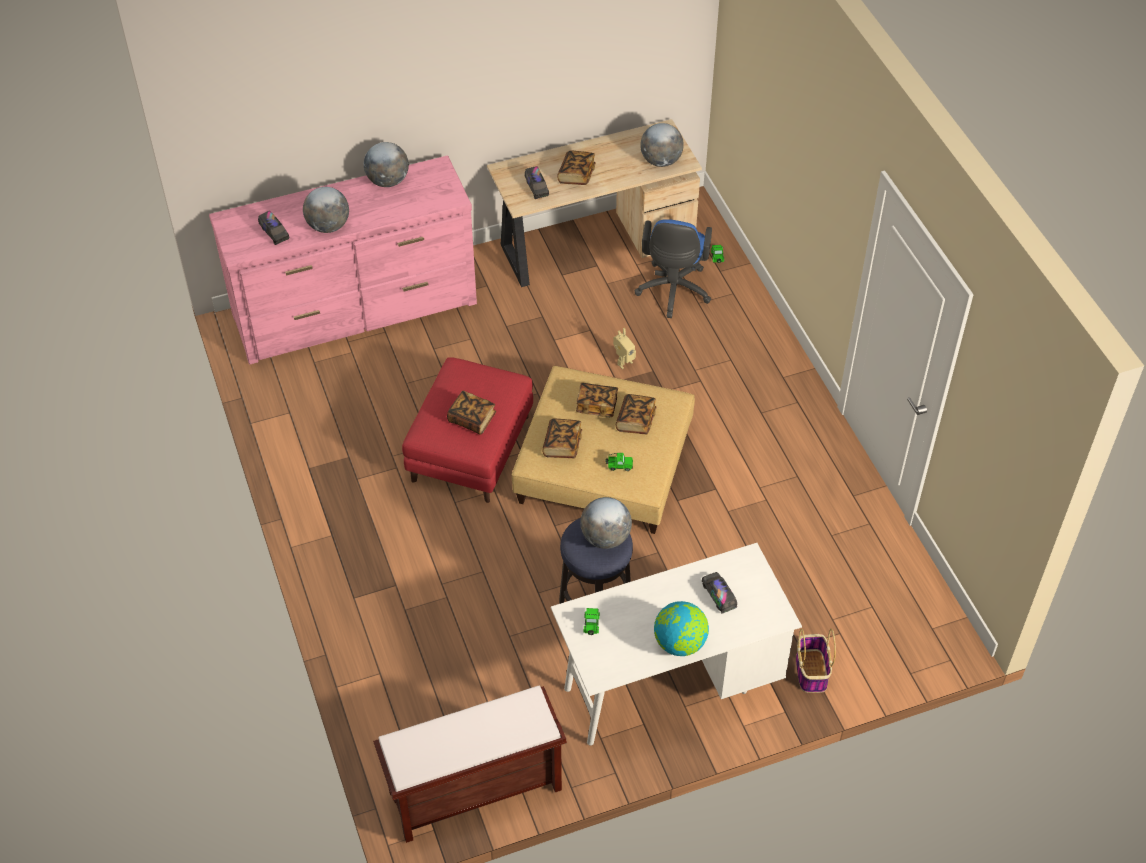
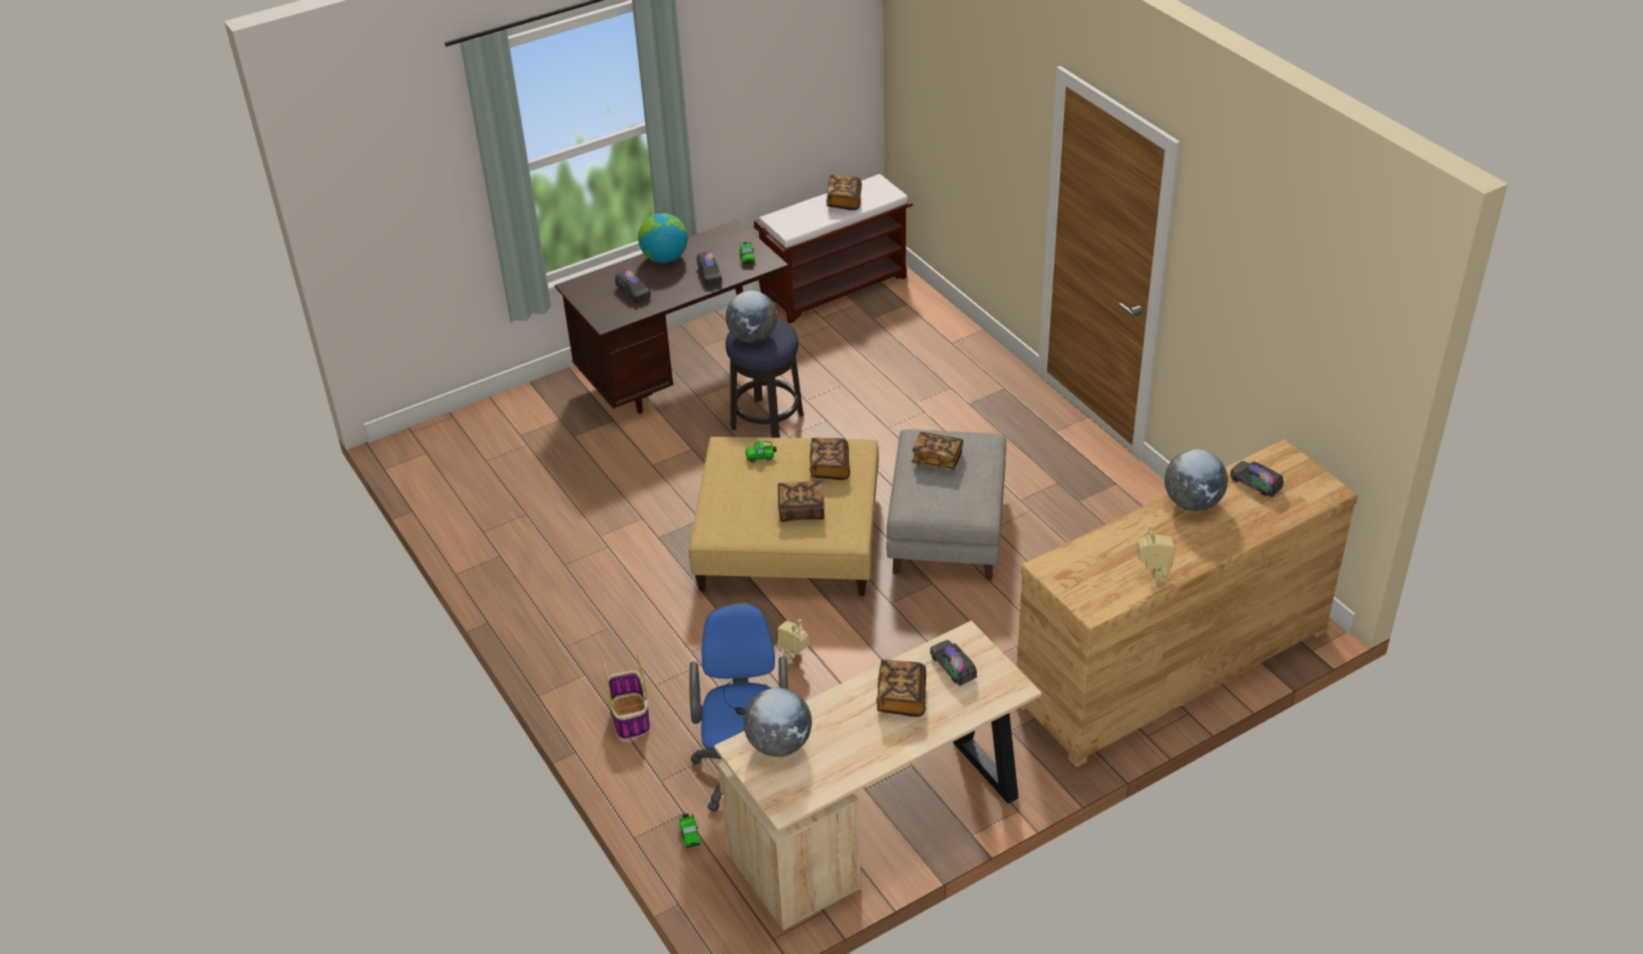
camera: 170 degrees right, 10 degrees down
(356, 309) = (1170, 665): pink dresser -> brown dresser
(388, 181) = (1152, 575): globe -> toy robot
(470, 448) = (947, 532): red ottoman -> grey ottoman
(635, 421) = (752, 502): book -> book (844, 201)
(636, 606) = (709, 275): none -> toy truck
(669, 686) = (682, 373): white desk -> brown desk
(811, 671) = (548, 404): basket -> basket (630, 717)

